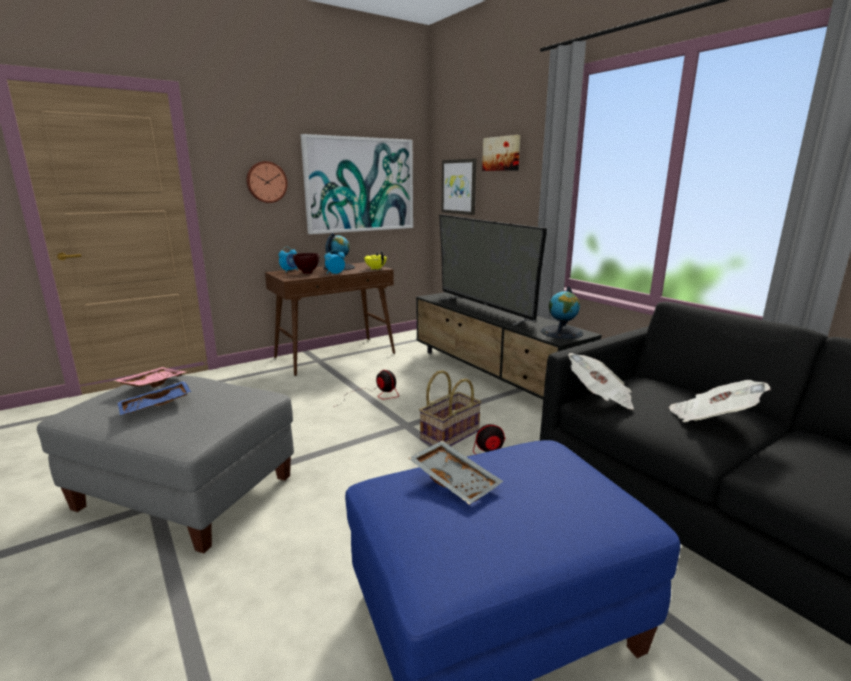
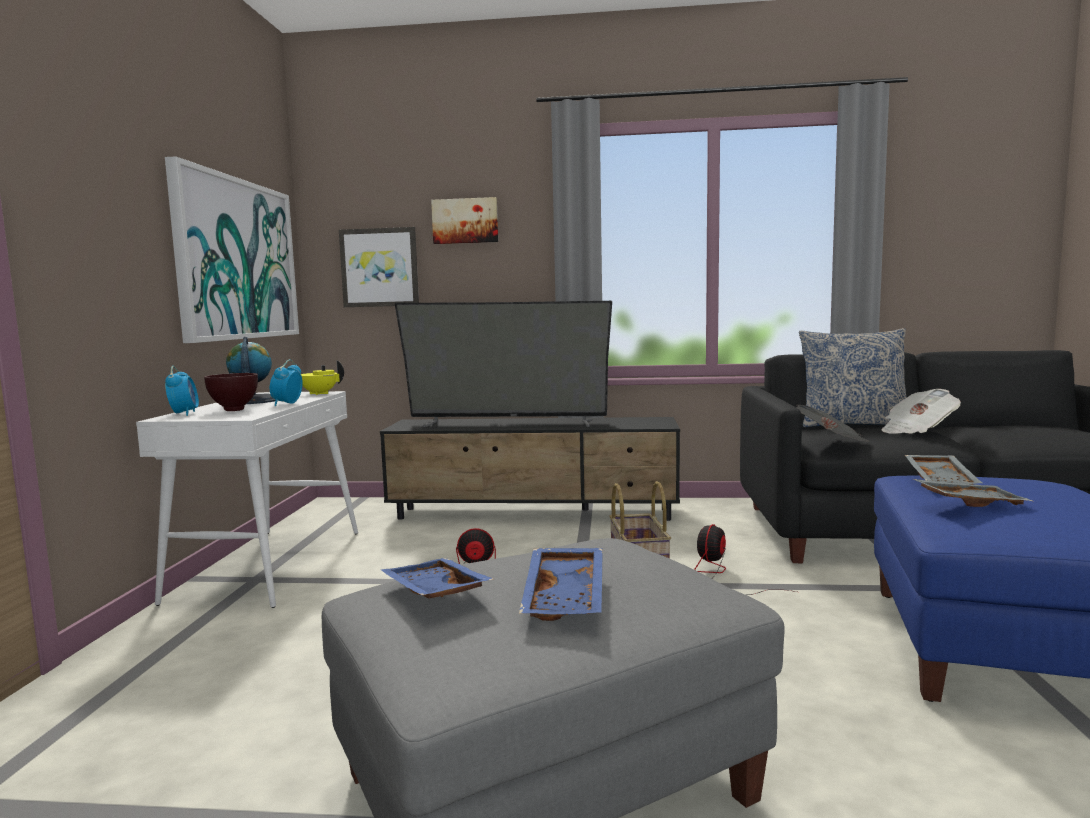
camera: 50 degrees left, 10 degrees down
(152, 383) = (432, 593): pink tray -> blue tray
(266, 182) = (123, 238): wall clock -> none
(336, 355) = (269, 564): brown console table -> white console table
(531, 461) = (942, 480): none -> grey tray
(562, 332) = (643, 421): globe -> none
(701, 392) = (852, 425): none -> pillow

